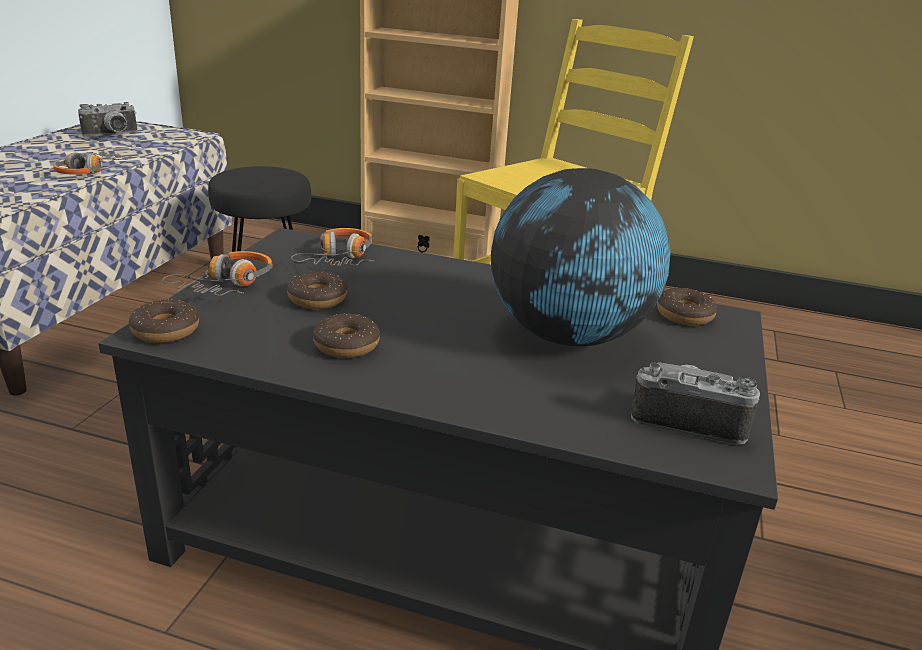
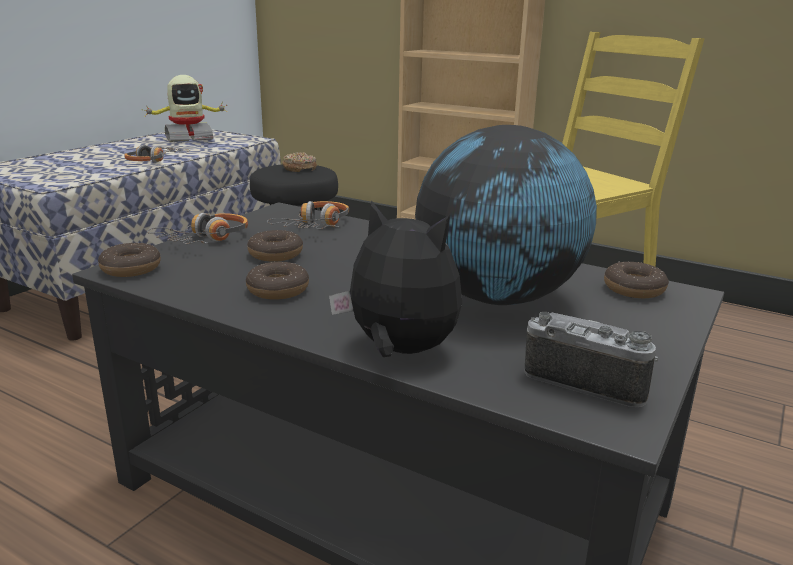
camera: 15 degrees right, 5 degrees down
(112, 135) = (189, 138): camera -> toy robot
(265, 173) = (299, 168): none -> donut
(507, 407) = (399, 351): none -> plush toy

